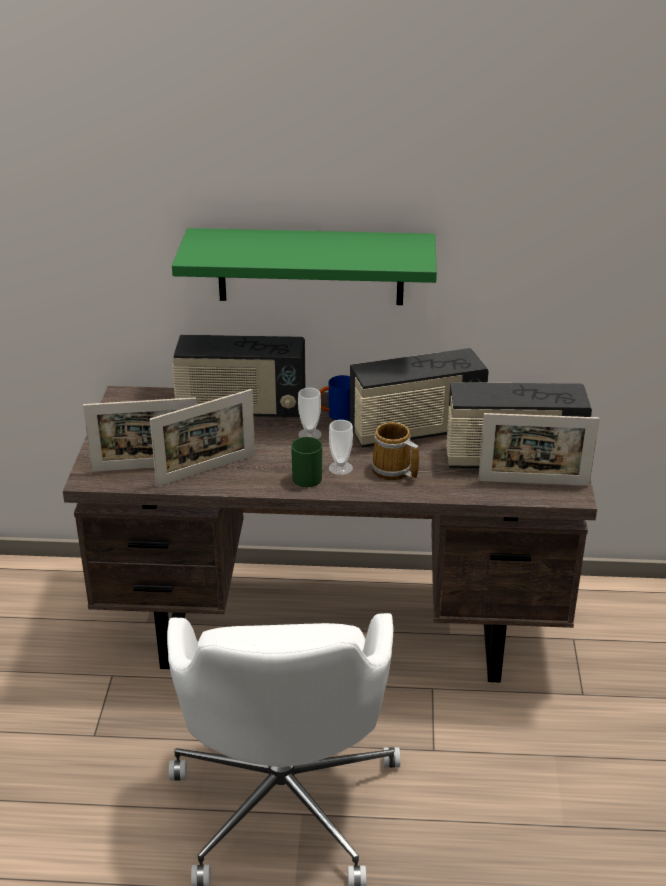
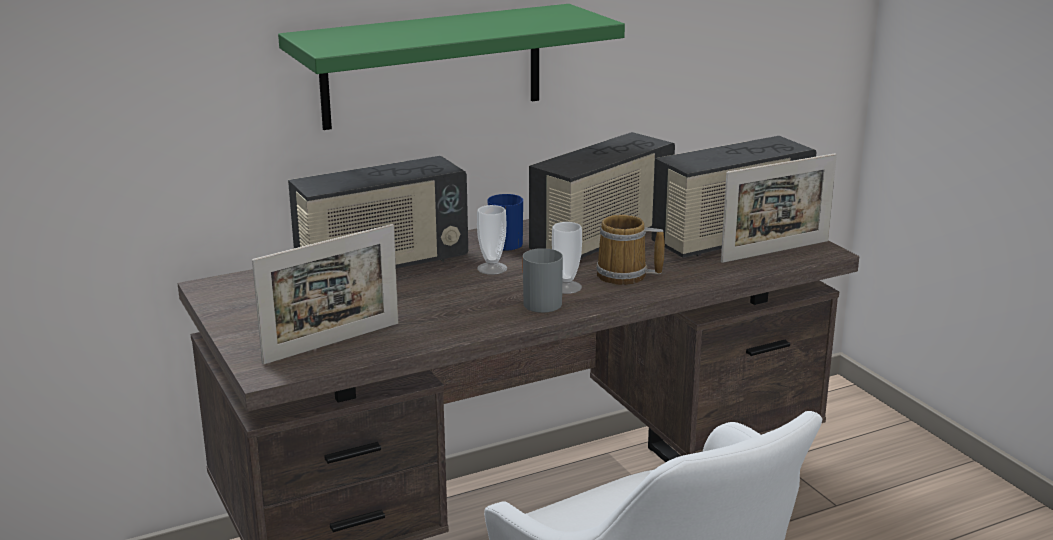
camera: 30 degrees left, 10 degrees down
(206, 470) = (412, 327): picture frame -> none
(307, 475) = (538, 302): green mug -> grey mug

